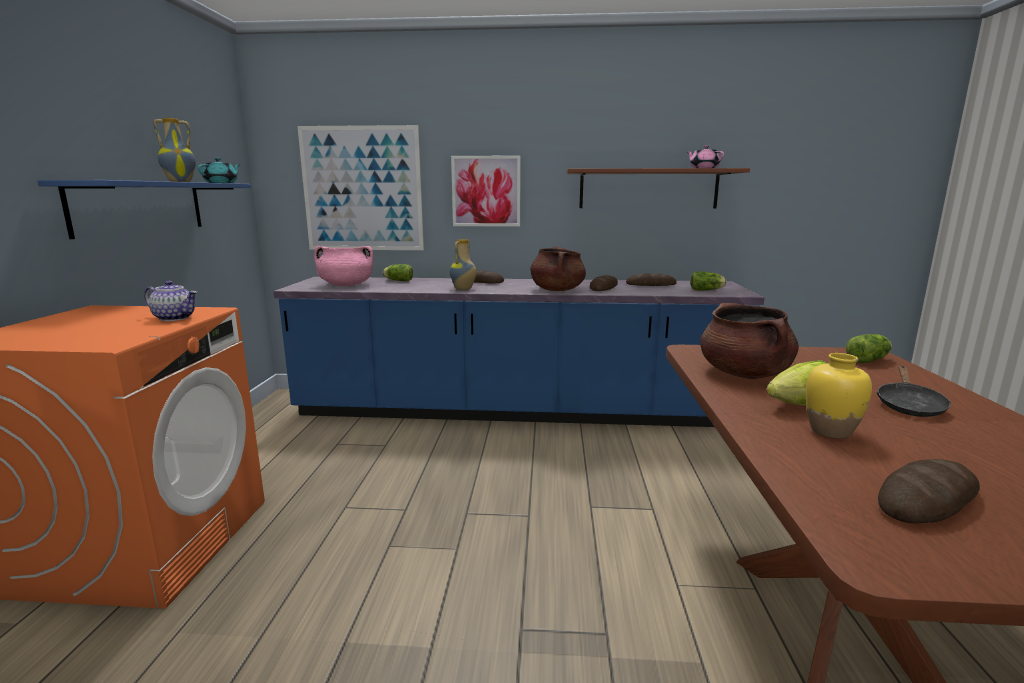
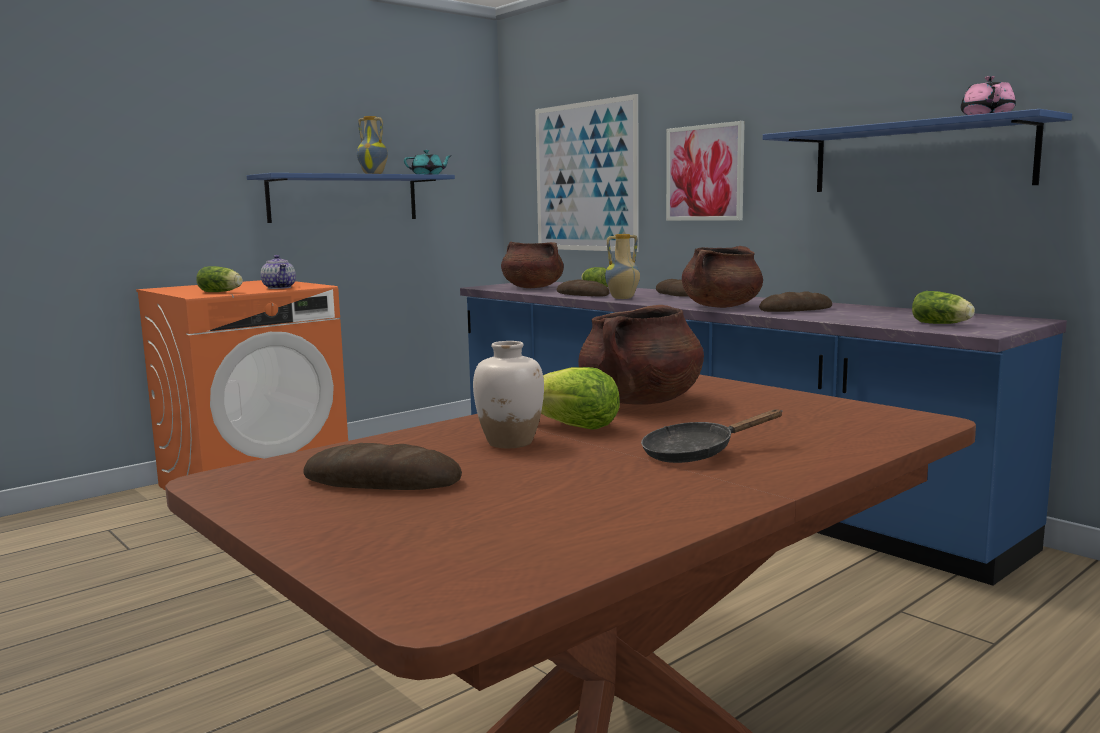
camera: 45 degrees right, 5 degrees down
(346, 285) = (532, 288): pink cooking pot -> brown cooking pot
(648, 189) = (919, 157): brown shelf -> blue shelf
(651, 284) = (886, 312): bread -> bread (582, 294)
(830, 431) = (510, 442): yellow vase -> white vase
(869, 360) = (881, 424): lettuce -> lettuce (221, 292)

